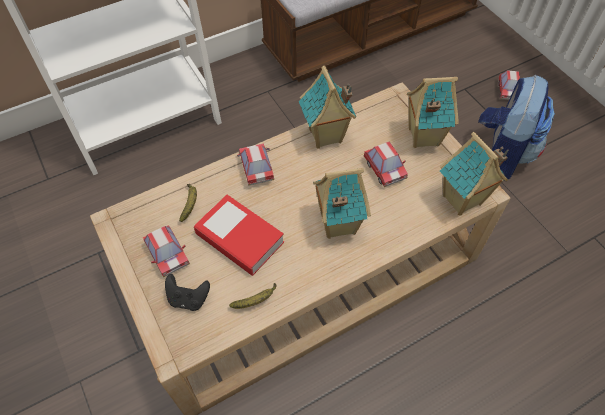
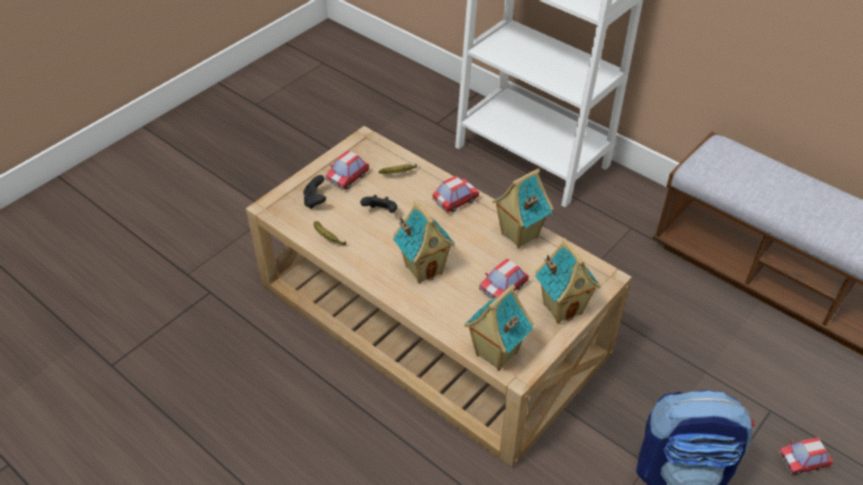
camera: 70 degrees right, 10 degrees down
(240, 238) = (381, 212): book -> black game controller

